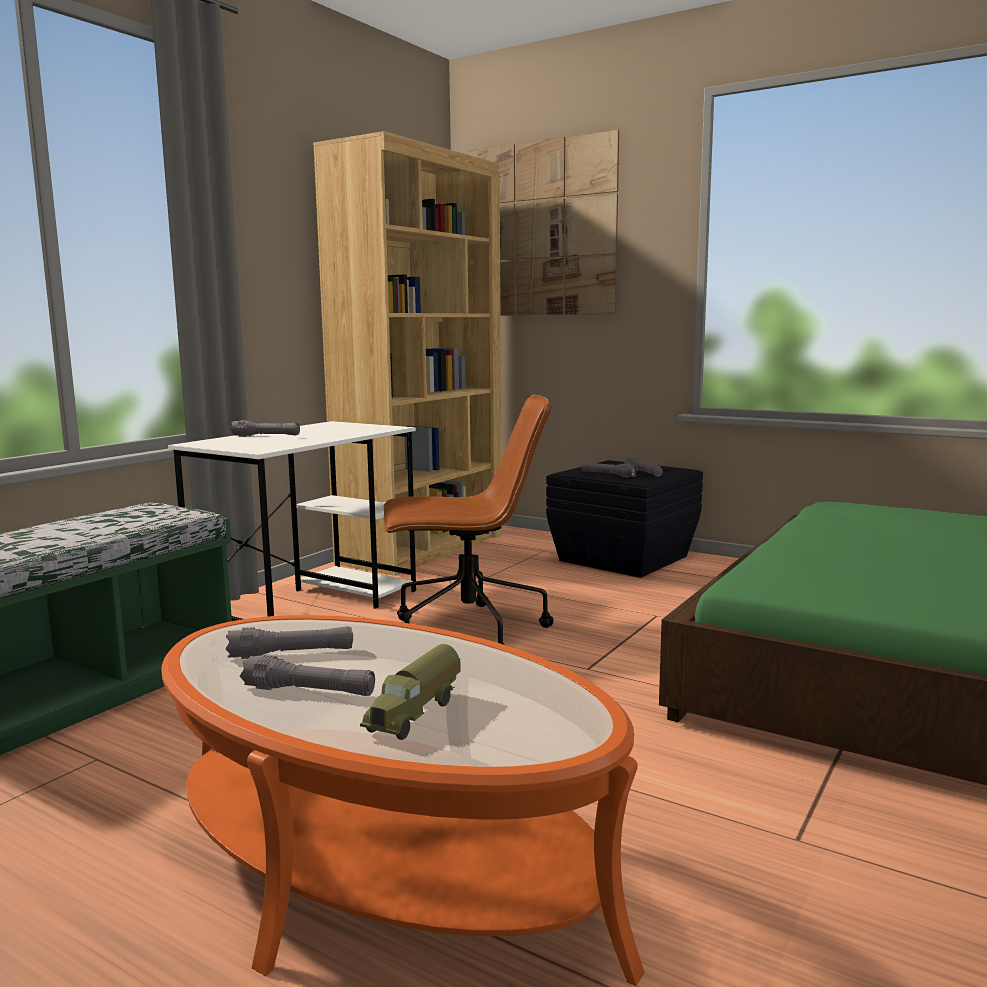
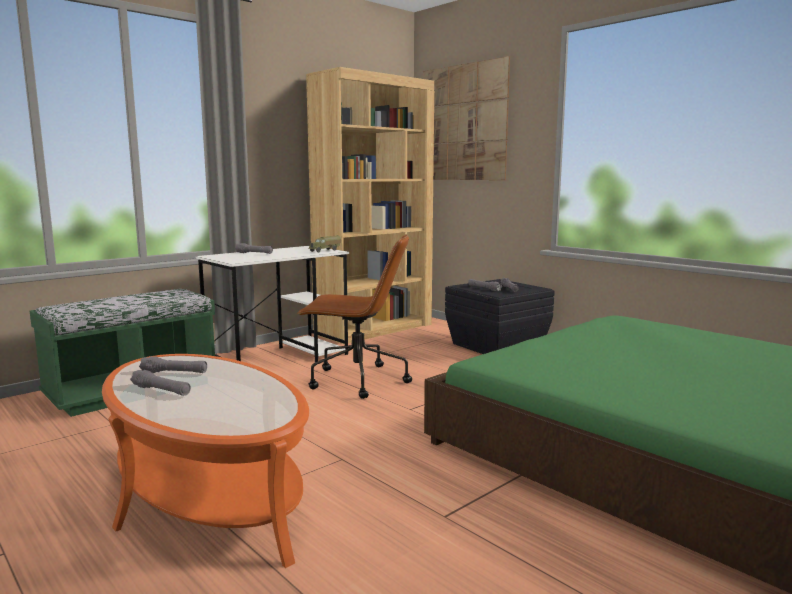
camera: 15 degrees right, 0 degrees up
(416, 714) = (197, 407): toy truck -> toy truck (325, 250)

